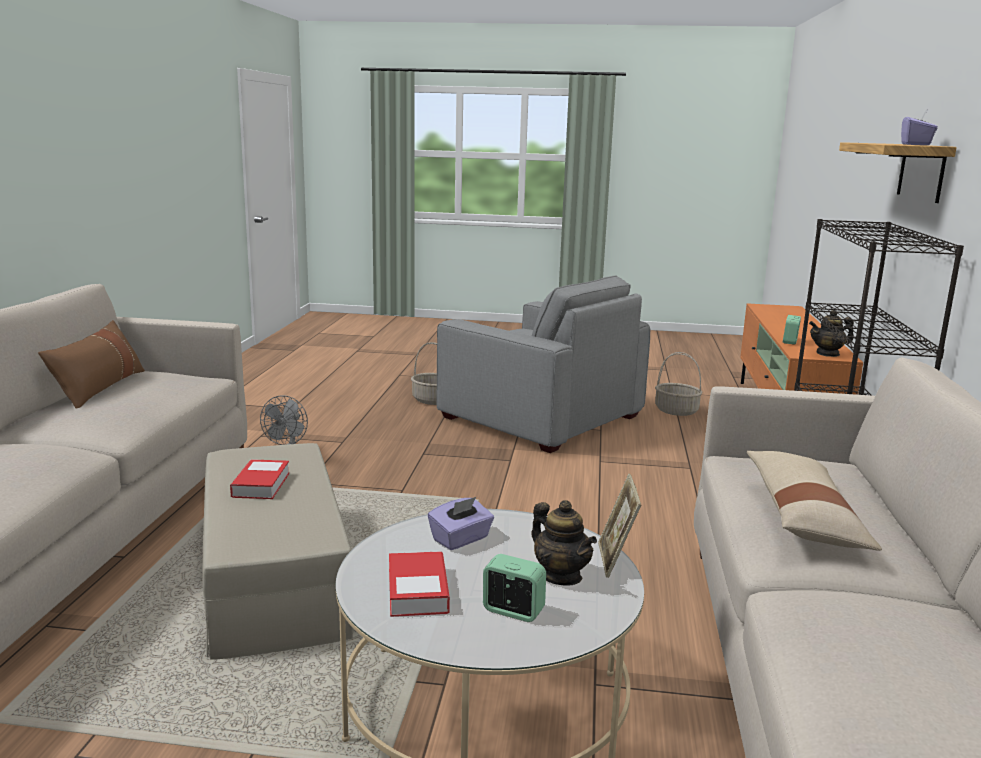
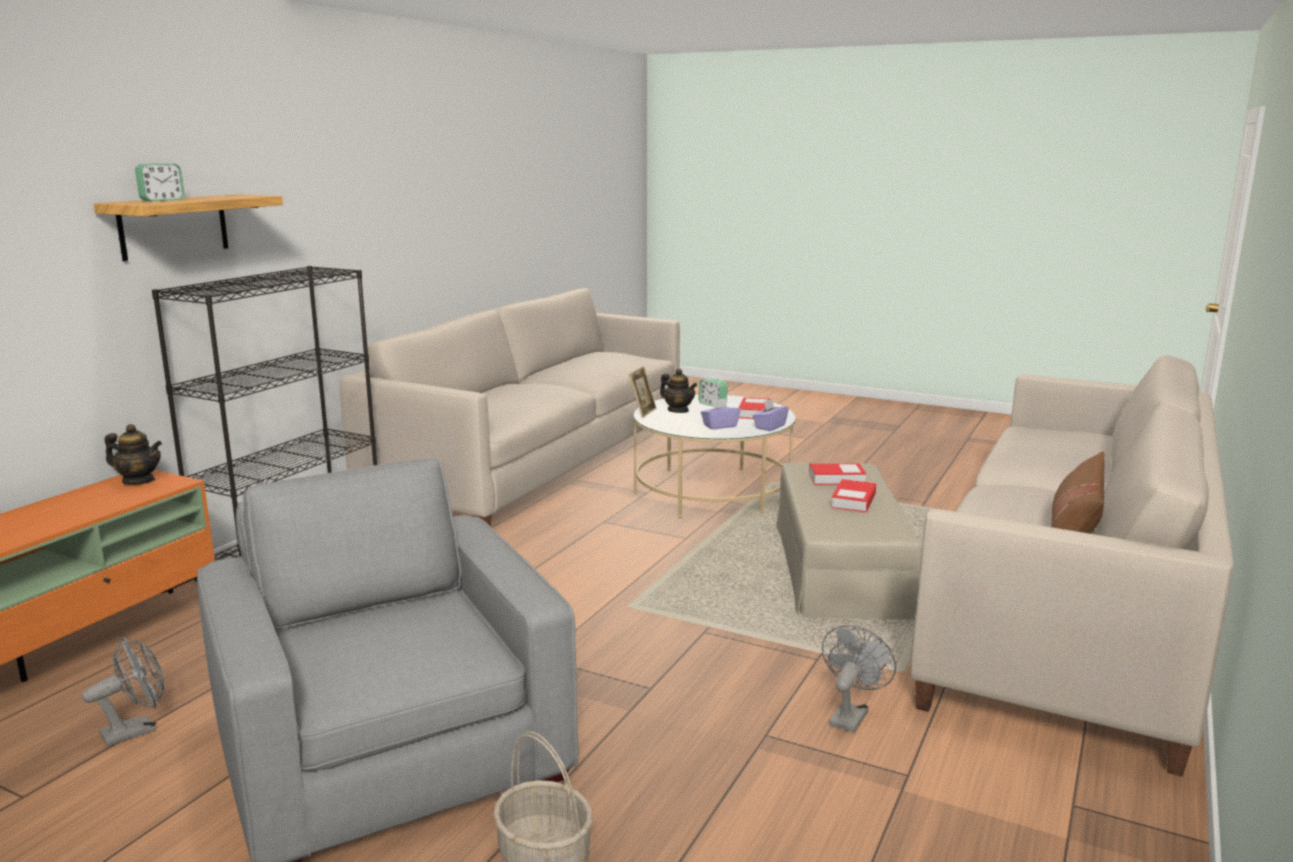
camera: 160 degrees left, 0 degrees up
(274, 517) = (836, 479): none -> book
(561, 576) = (678, 410): teapot -> teapot turned 150 degrees clockwise
(677, 411) = (137, 730): basket -> grey fan
(790, 341) = (110, 505): alarm clock -> alarm clock (162, 200)
(803, 516) = (531, 393): beige pillow -> none
(916, 144) = (231, 195): purple tissue box -> purple tissue box (769, 427)

